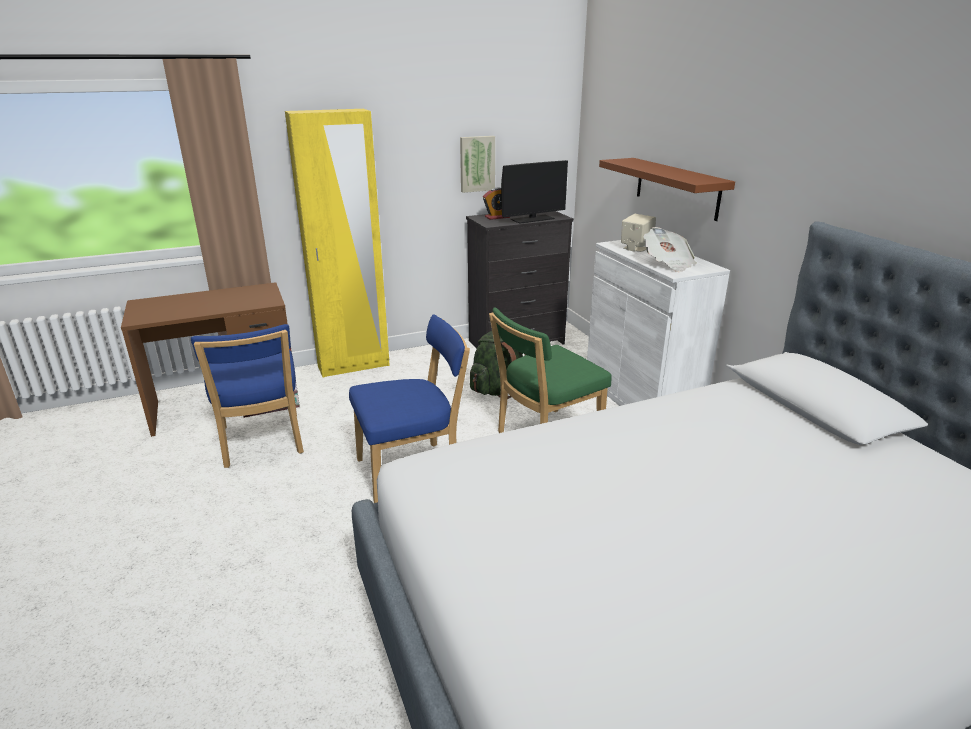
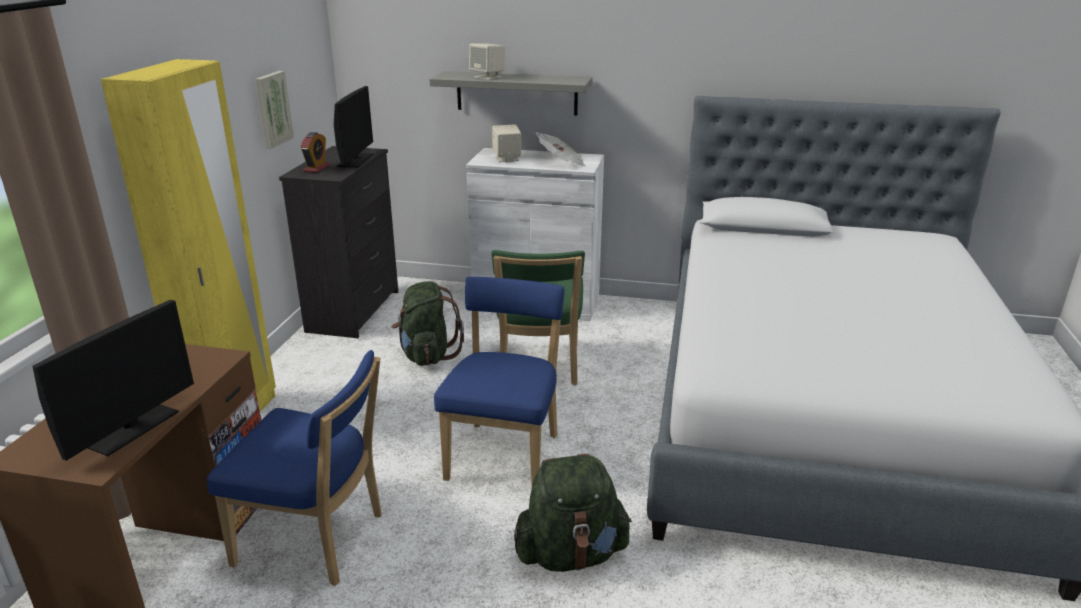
camera: 55 degrees left, 0 degrees up
(178, 312) = (131, 428): none -> monitor
(317, 551) = (571, 554): none -> green backpack
(644, 166) = (488, 77): none -> beige speaker
(676, 188) = (516, 93): brown shelf -> grey shelf

